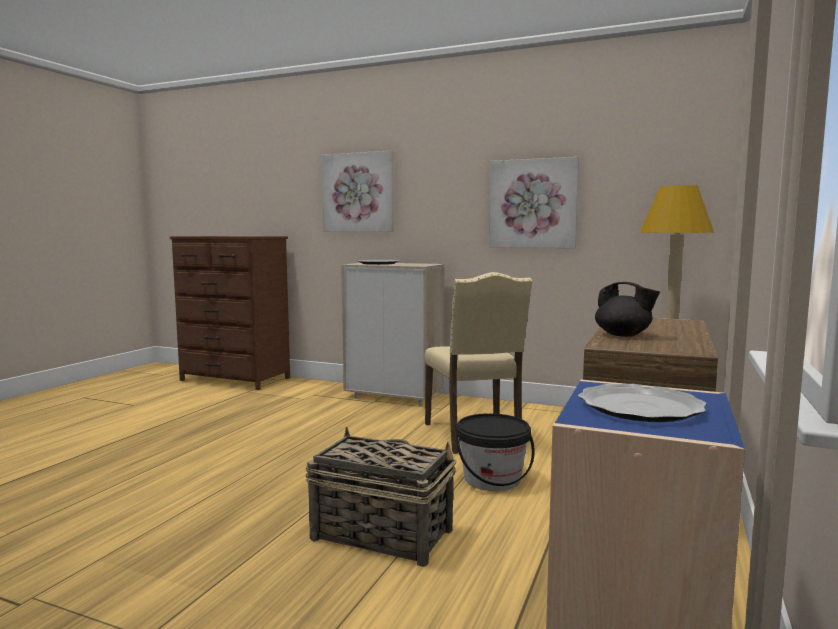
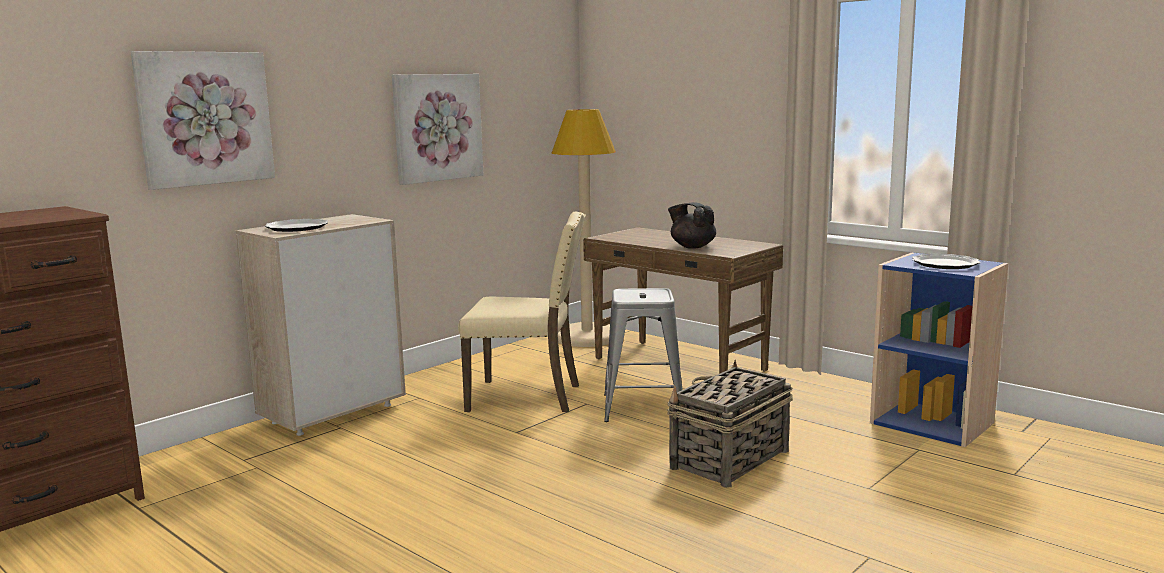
camera: 70 degrees left, 5 degrees up
(492, 479) = (643, 407): black bucket -> grey stool
(623, 335) = (692, 246): black teapot -> black teapot turned 105 degrees counterclockwise

